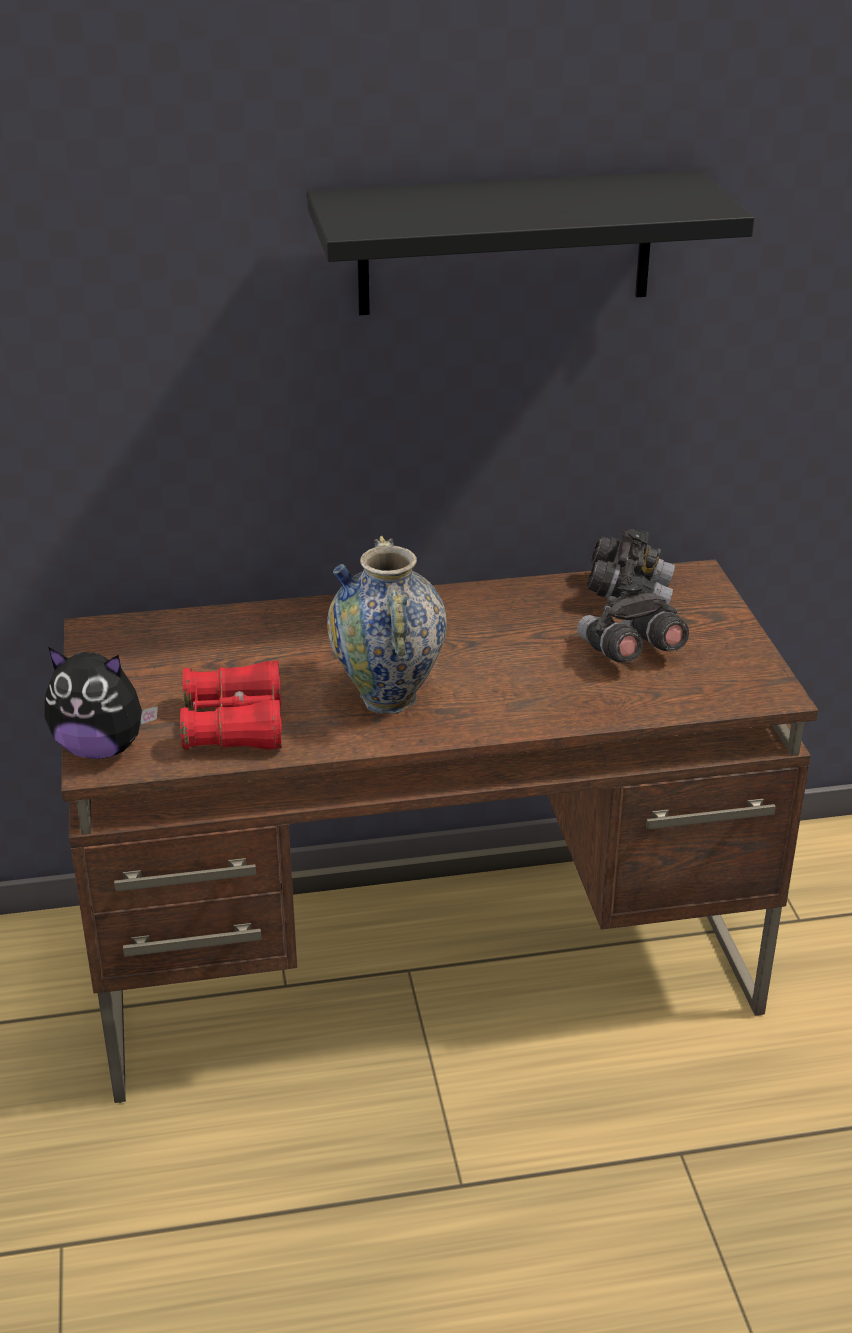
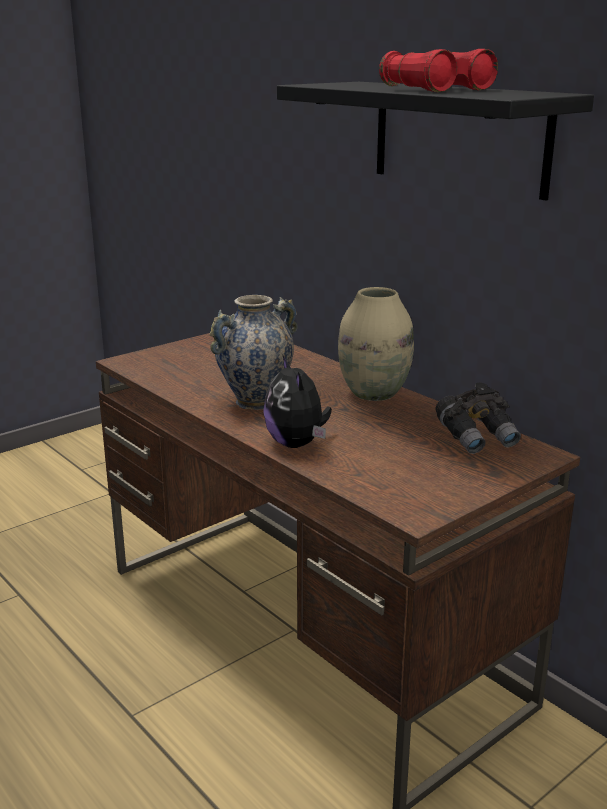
camera: 60 degrees right, 10 degrees down
(101, 749) = (136, 358): plush toy -> plush toy (297, 444)
(234, 726) = (185, 377): red binoculars -> red binoculars (436, 89)
(446, 608) = (374, 393): none -> beige vase
(629, 652) = (399, 454): grey binoculars -> none

